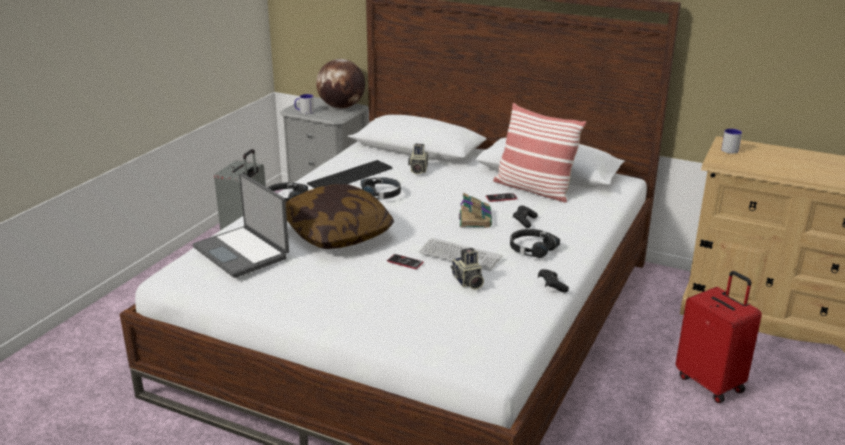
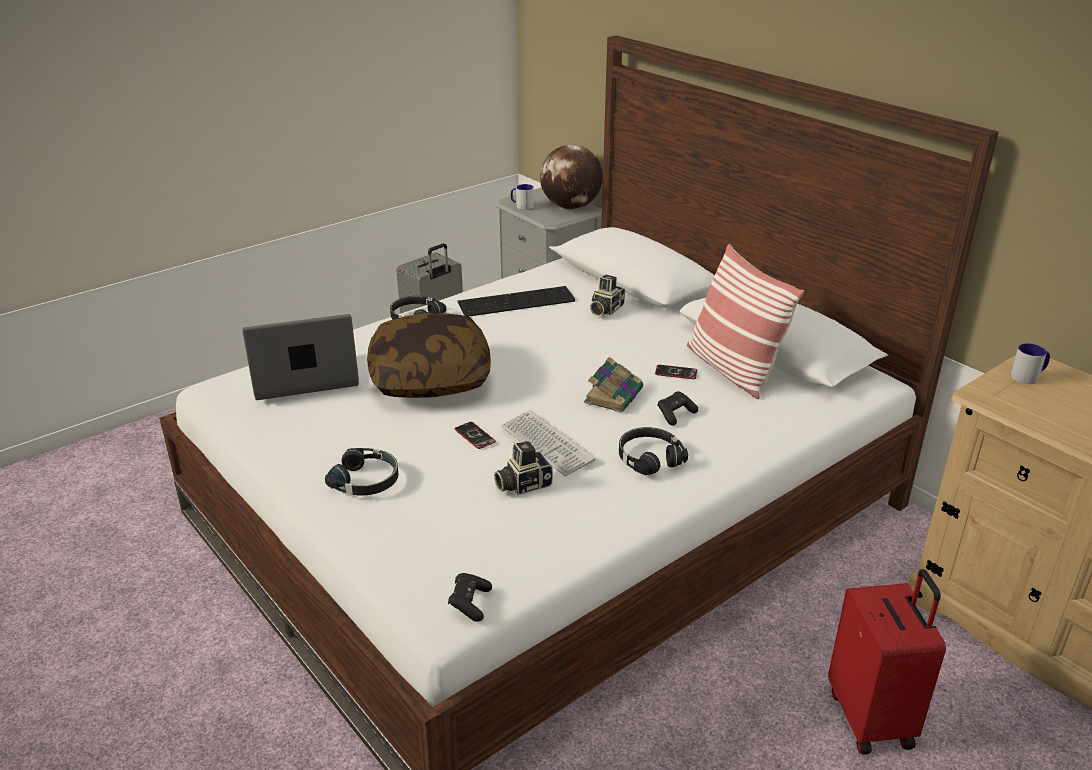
camera: 25 degrees right, 5 degrees up
(242, 252) = (305, 377): laptop -> laptop turned 90 degrees clockwise
(381, 194) = (529, 334): black headphones -> black headphones (366, 480)
(467, 282) = (522, 484): camera -> camera turned 60 degrees clockwise
(551, 286) = (626, 521): black game controller -> black game controller (470, 603)

